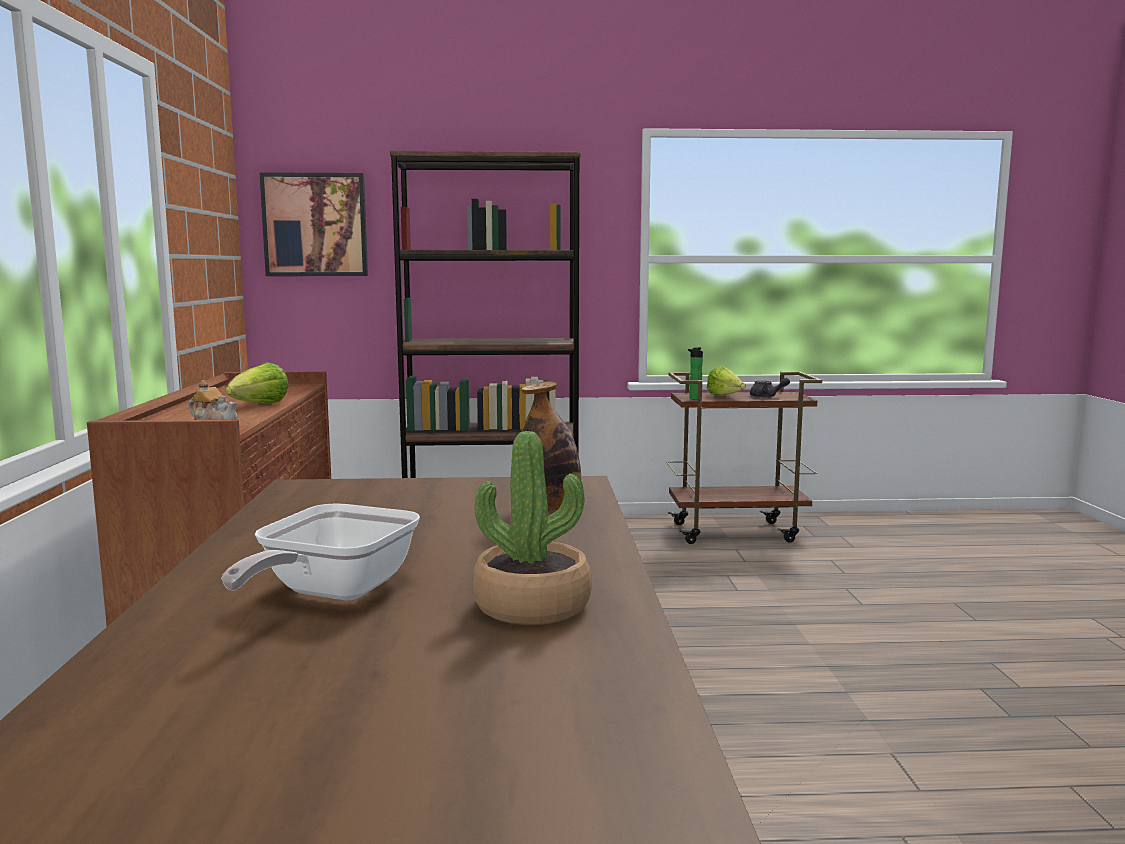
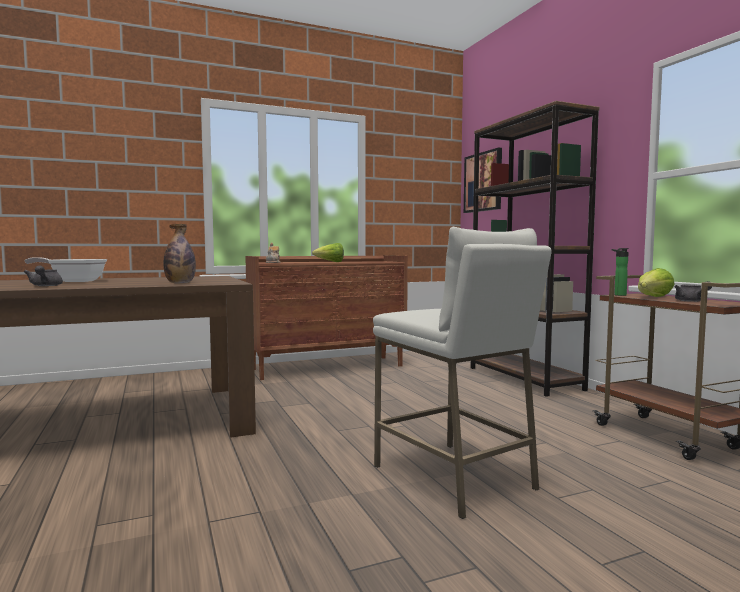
camera: 70 degrees right, 5 degrees down
(532, 606) = (45, 286): potted plant -> grey teapot
(810, 633) = (454, 477): none -> white stool

